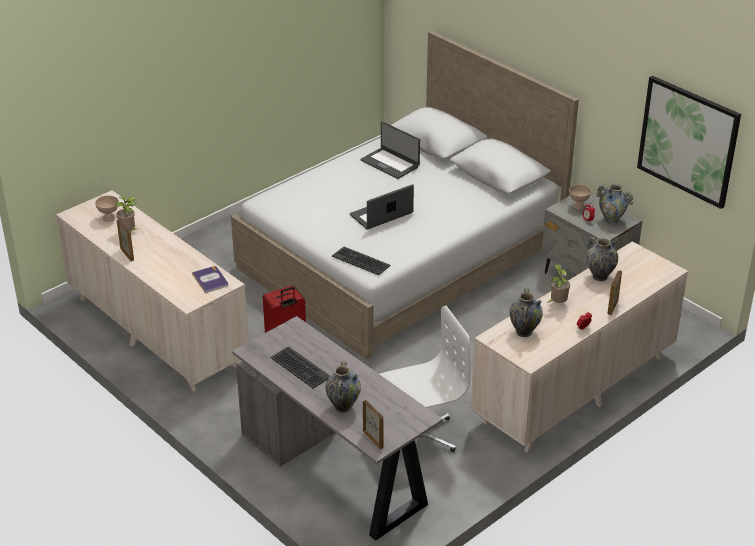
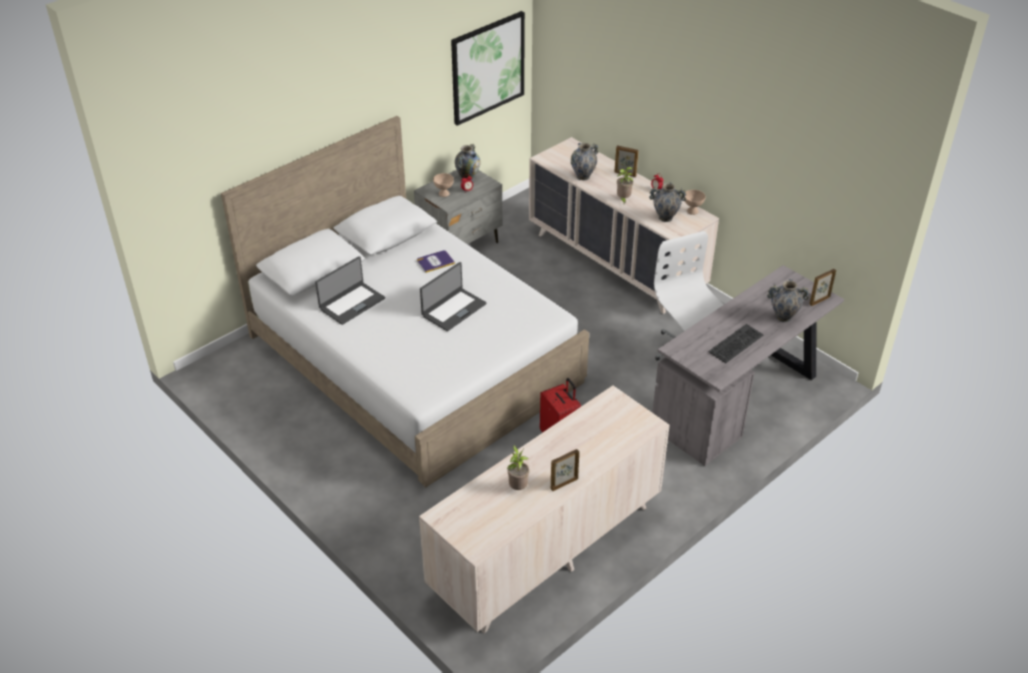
camera: 90 degrees left, 5 degrees up
(109, 218) = (486, 509): beige bowl -> beige bowl (692, 211)
(210, 280) = (608, 410): book -> book (435, 262)
(361, 261) = (537, 323): keyboard -> none
(382, 215) = (453, 309): laptop -> laptop turned 105 degrees counterclockwise

